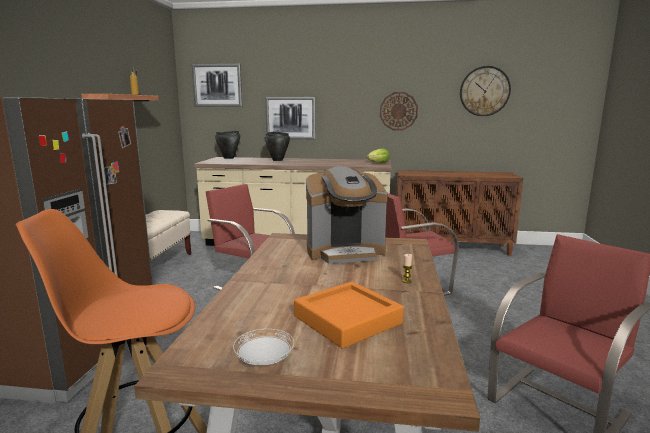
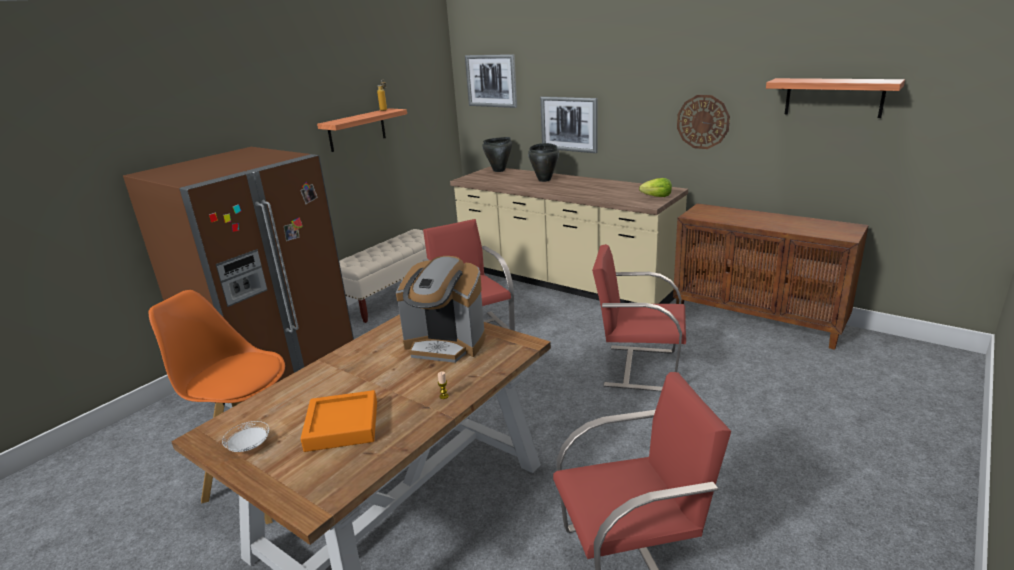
camera: 30 degrees right, 10 degrees up
(484, 91) = (833, 97): wall clock -> shelf

